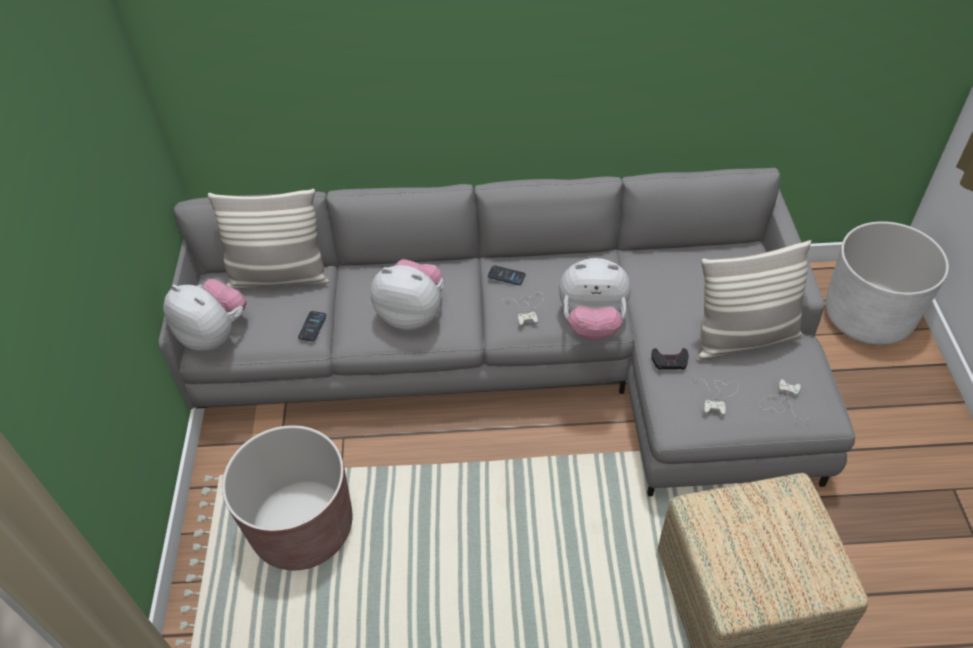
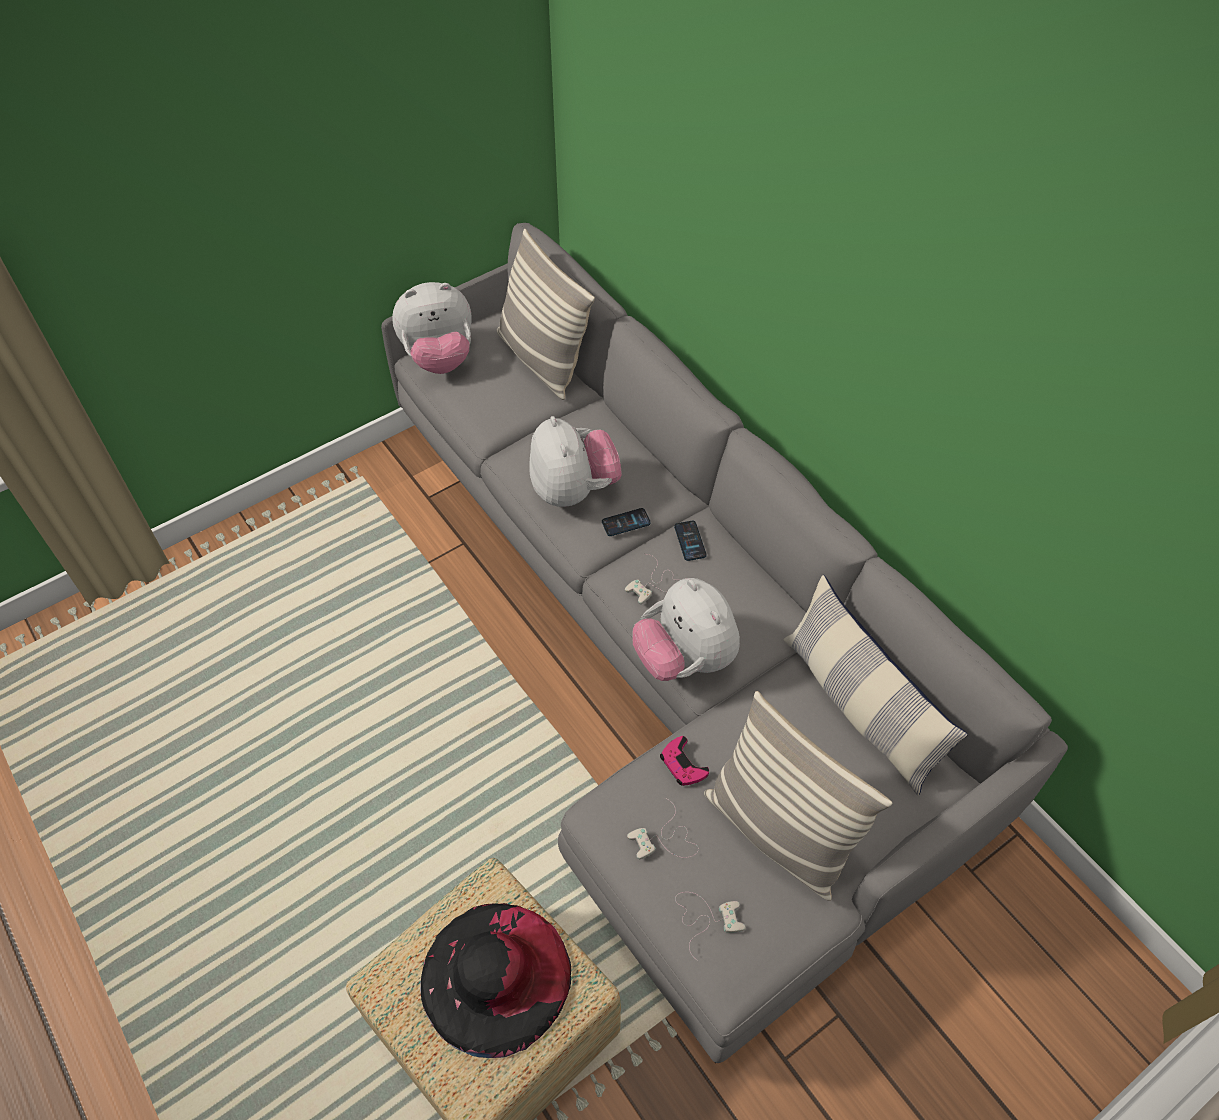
camera: 55 degrees right, 5 degrees up
(215, 334) = (439, 358): plush toy -> plush toy turned 75 degrees clockwise
(303, 527) = (347, 572): brown planter -> none
(312, 326) = (499, 421): phone -> phone (626, 522)
(669, 361) = (683, 764): black game controller -> pink game controller
(682, 262) = (859, 707): none -> pillow
(766, 531) = (495, 977): none -> black hat
(867, 316) = (1052, 1011): white planter -> none

